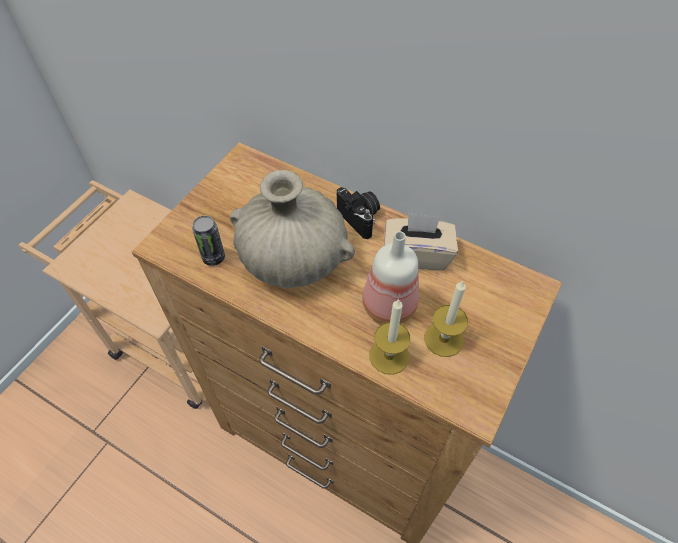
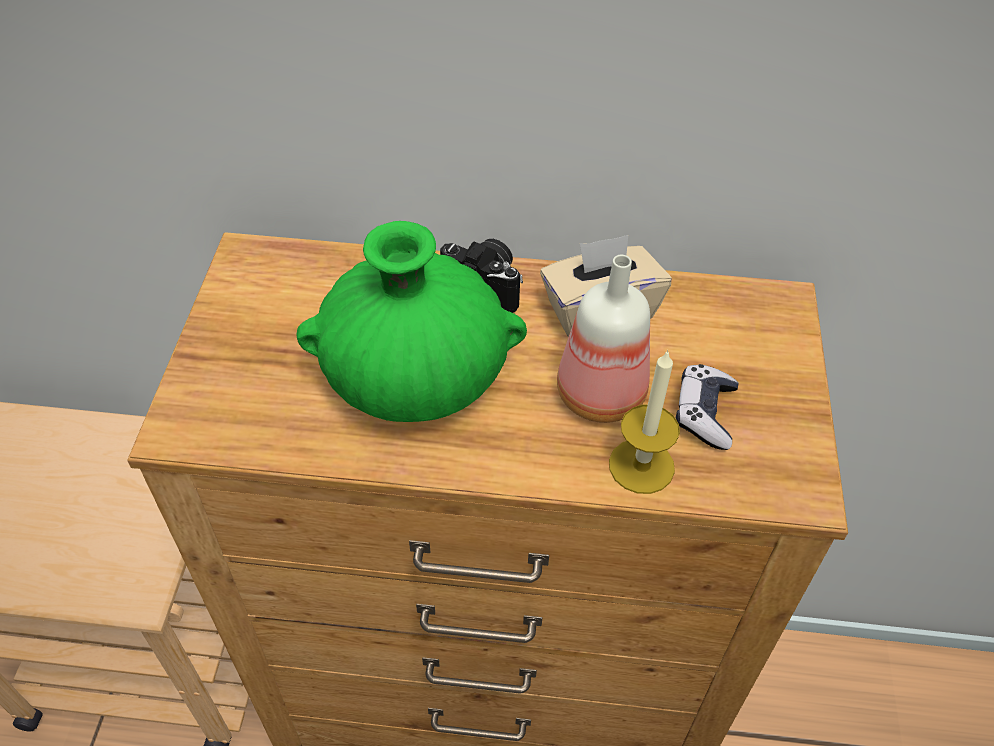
camera: 25 degrees left, 5 degrees down
(213, 257) = (282, 420): can -> none
(293, 259) = (415, 378): beige vase -> green vase
(444, 339) = (704, 413): candle -> game controller

